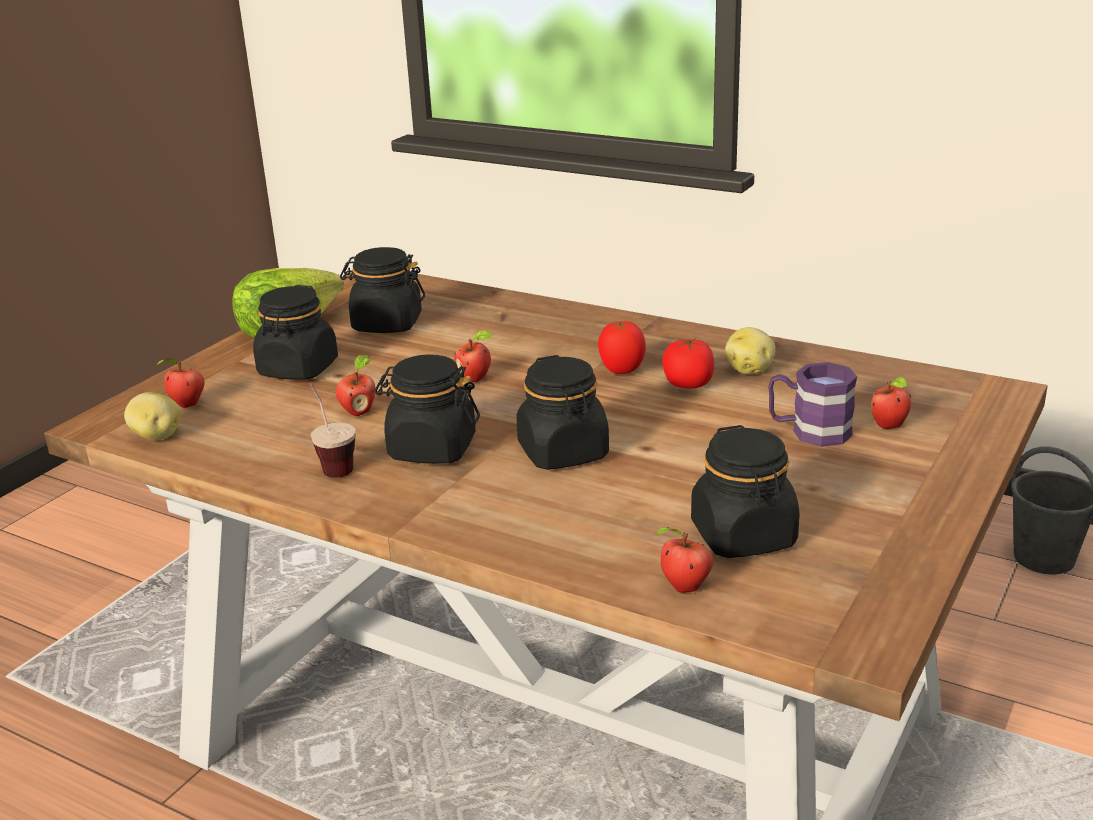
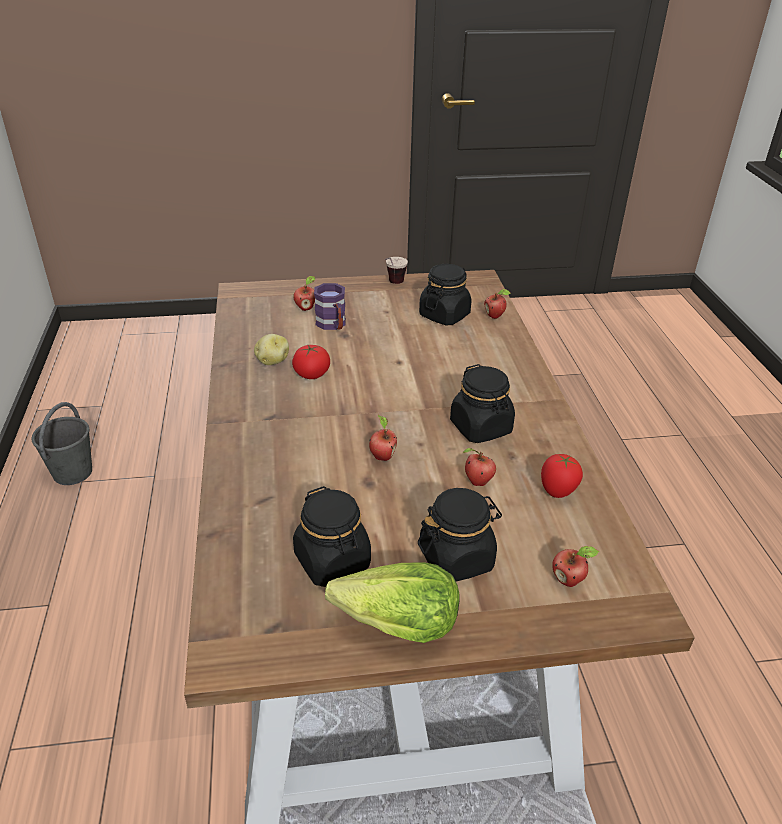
camera: 130 degrees left, 10 degrees up
(156, 436) = (615, 560): potato -> none
(332, 463) = (539, 455): cup -> cup (392, 284)
(563, 453) = (433, 383): black jar -> none
(621, 372) = (316, 403): tomato -> tomato (557, 492)

